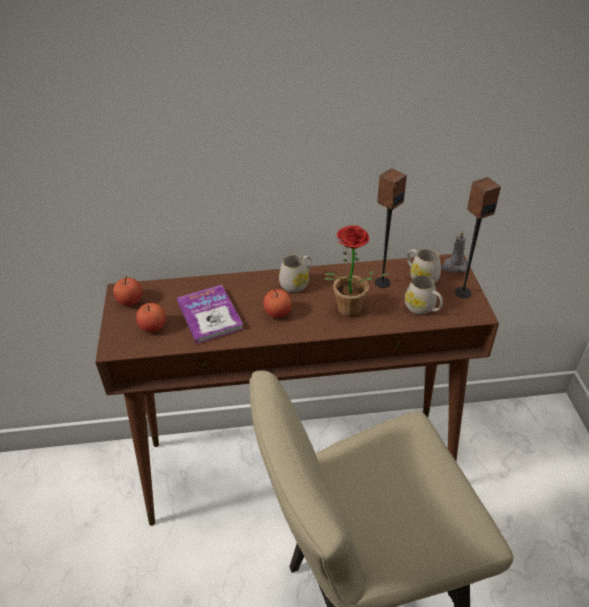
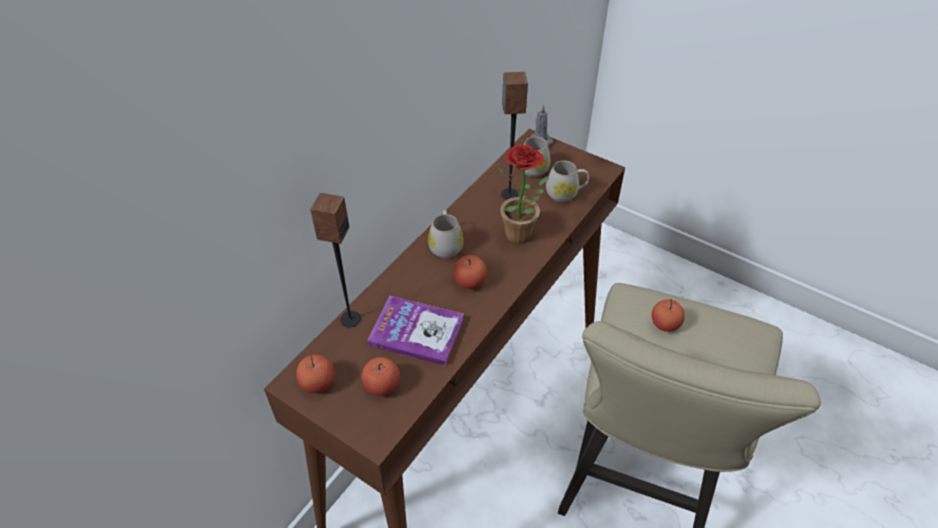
camera: 50 degrees left, 5 degrees up
(404, 459) = (665, 324): none -> apple
(462, 292) = (573, 160): speaker -> speaker (350, 319)

